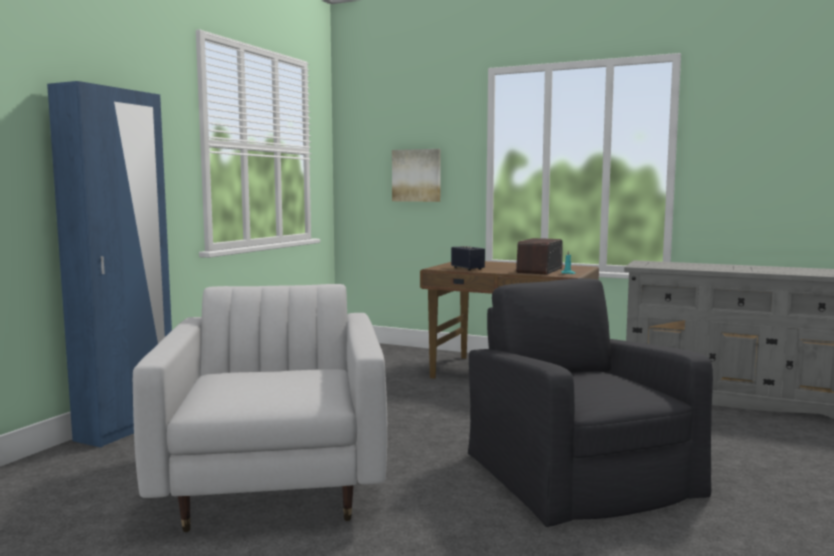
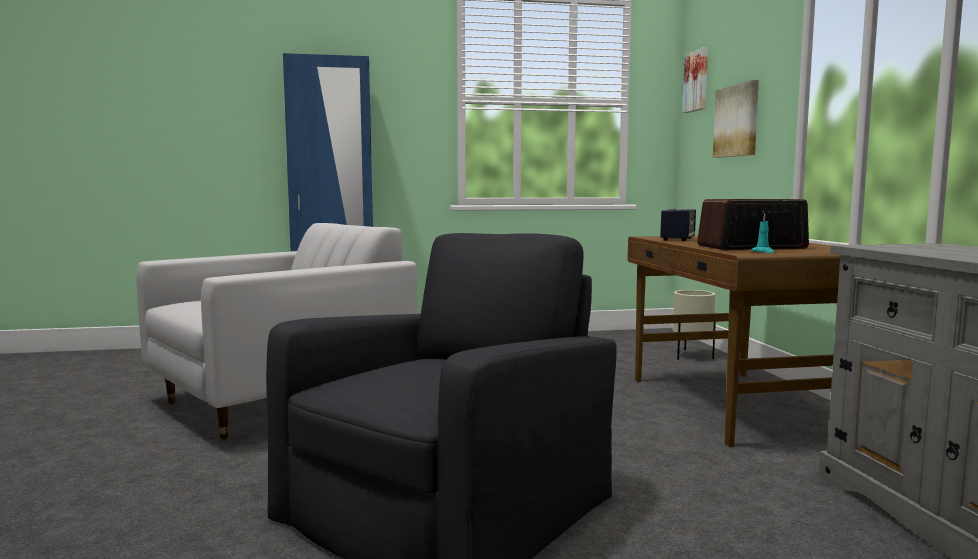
camera: 55 degrees right, 0 degrees up
(359, 138) = (697, 81): none -> picture
(408, 354) = (691, 356): none -> beige planter

